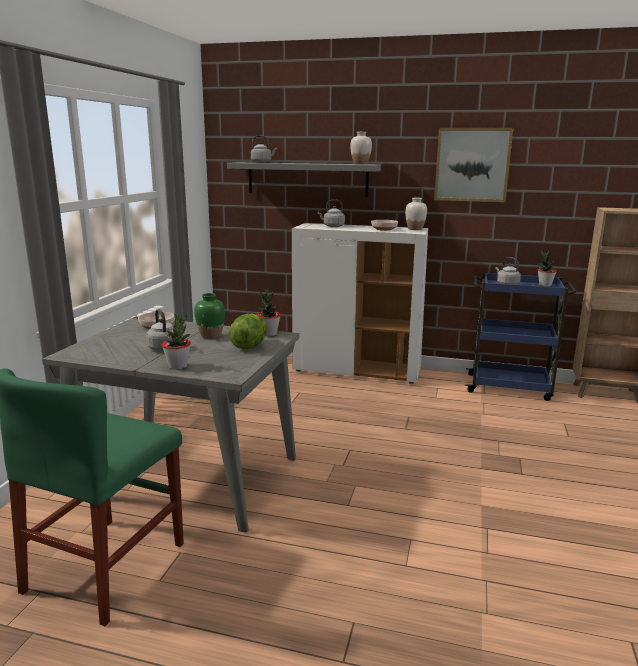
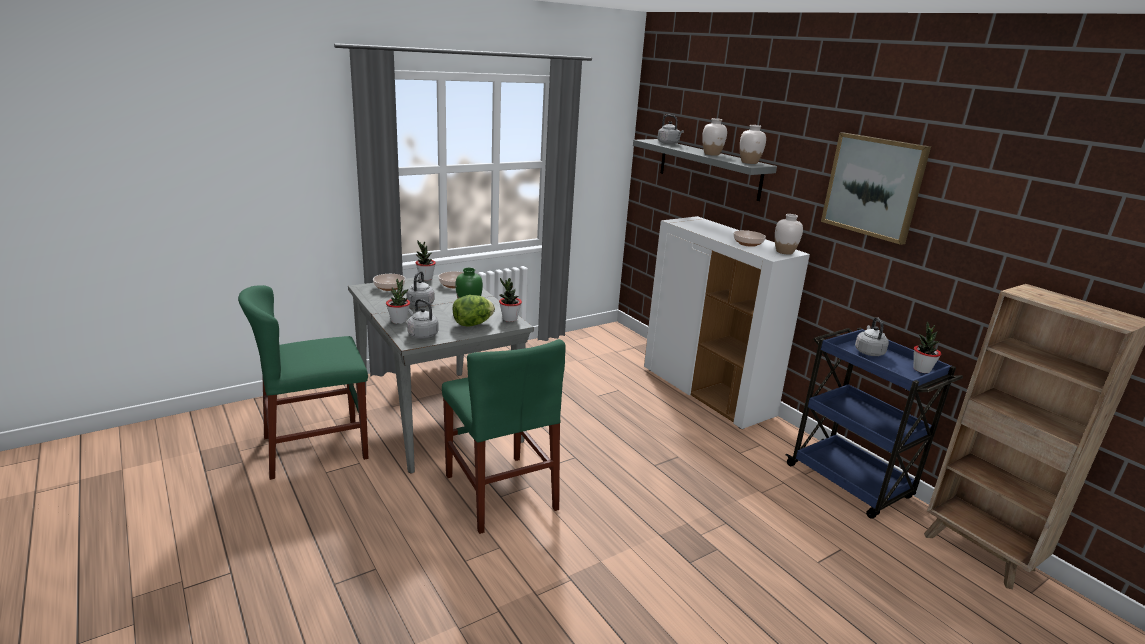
camera: 40 degrees right, 5 degrees up
(96, 346) = (389, 288): none -> bowl
(115, 329) = (425, 278): none -> potted plant
(318, 163) = (711, 154): none -> white vase
(332, 226) = (707, 227): grey kettle -> grey kettle (421, 334)
(342, 502) = (500, 492): none -> green chair

